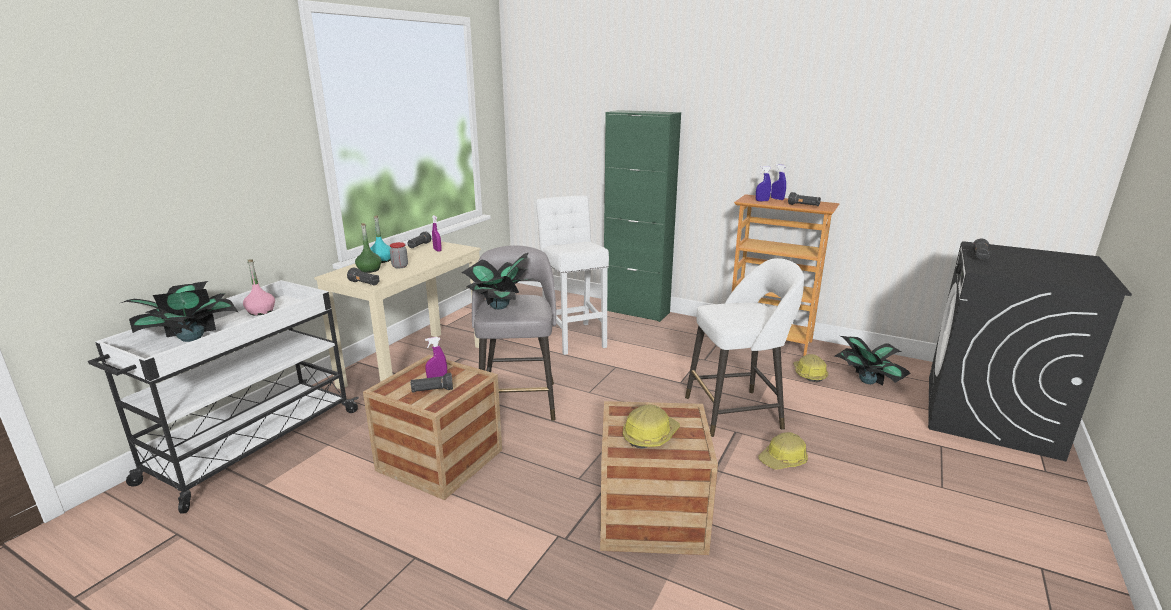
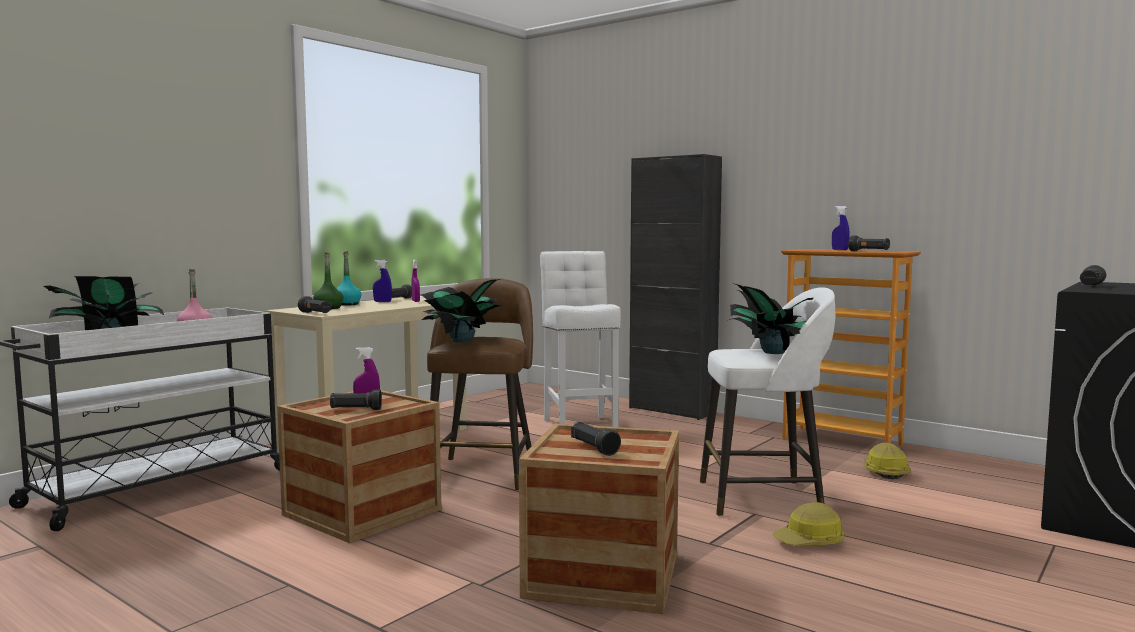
camera: 10 degrees right, 15 degrees down
(400, 266) = (364, 307): jar -> none
(518, 400) = (483, 472): grey stool -> brown stool
(636, 311) = (672, 410): green cabinet -> black cabinet
(649, 435) = (594, 448): hard hat -> black flashlight
(762, 201) = (818, 250): blue spray bottle -> blue spray bottle (382, 302)
(867, 380) = (967, 481): potted plant -> potted plant (773, 352)

